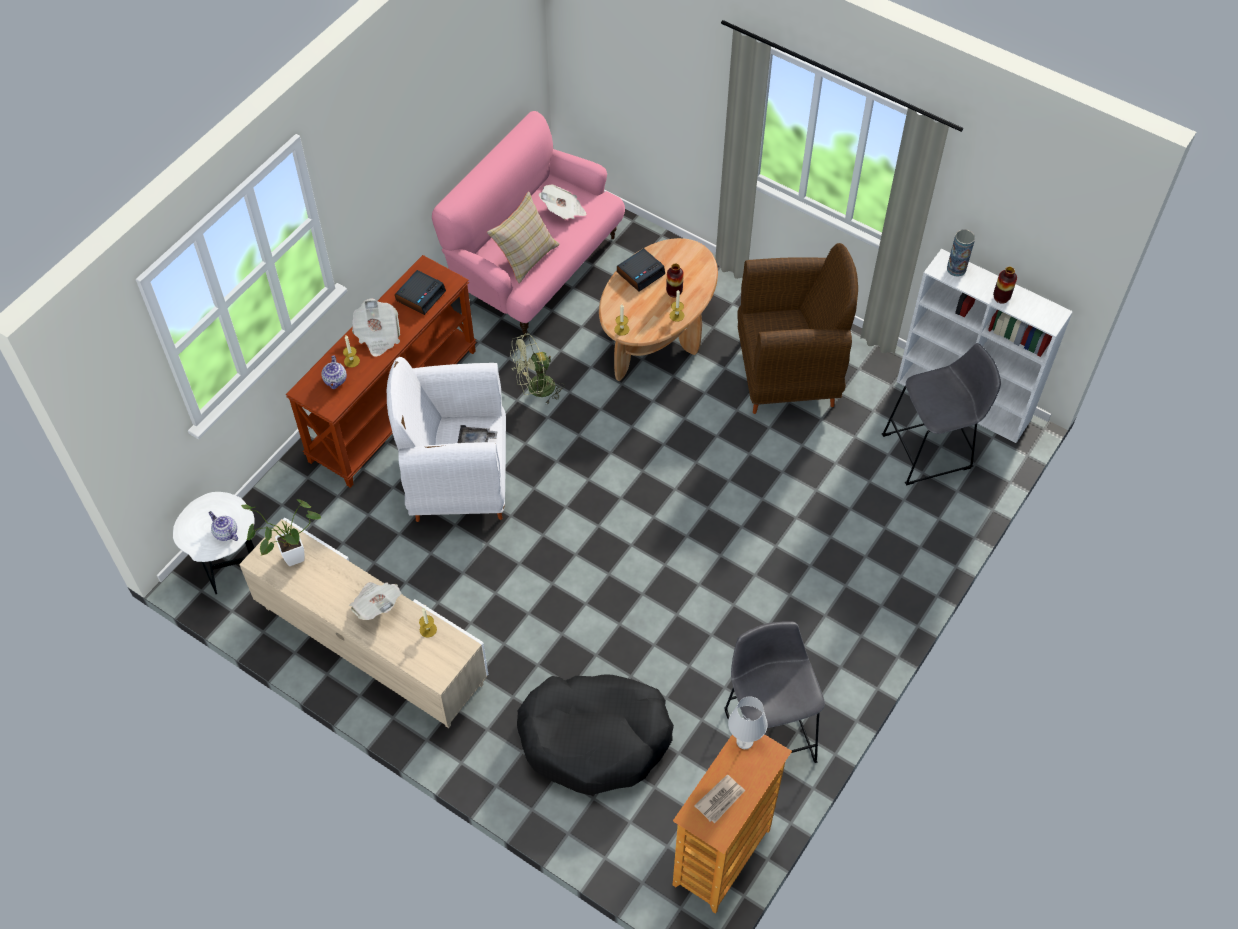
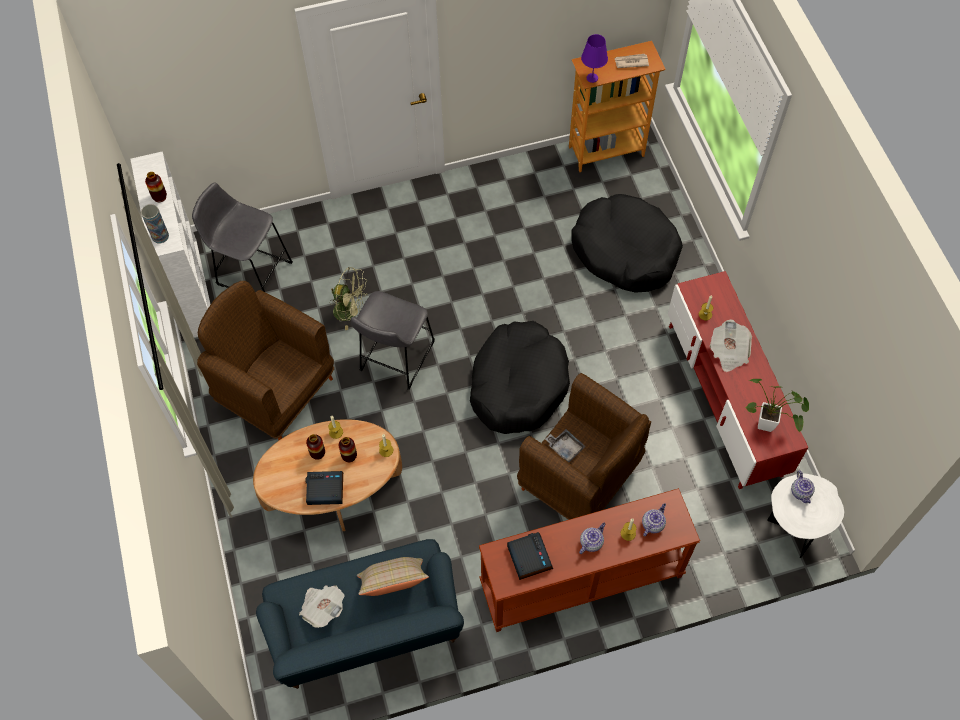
camera: 140 degrees left, 5 degrees up
(372, 646) = (724, 398): beige tv stand -> red tv stand
(378, 336) = (591, 542): newspaper -> teapot
(420, 295) = (529, 557): alarm clock -> alarm clock turned 90 degrees clockwise
(457, 479) = (579, 479): white armchair -> brown armchair
(535, 268) = (367, 630): pink sofa -> blue sofa
(536, 389) = (464, 512): green fan -> green fan (350, 311)
(584, 522) = (518, 384): none -> black dog bed
(647, 306) = (349, 456): none -> vase
(744, 741) = (592, 78): white table lamp -> purple table lamp
(768, 730) = (521, 190): grey stool -> grey stool (395, 359)

